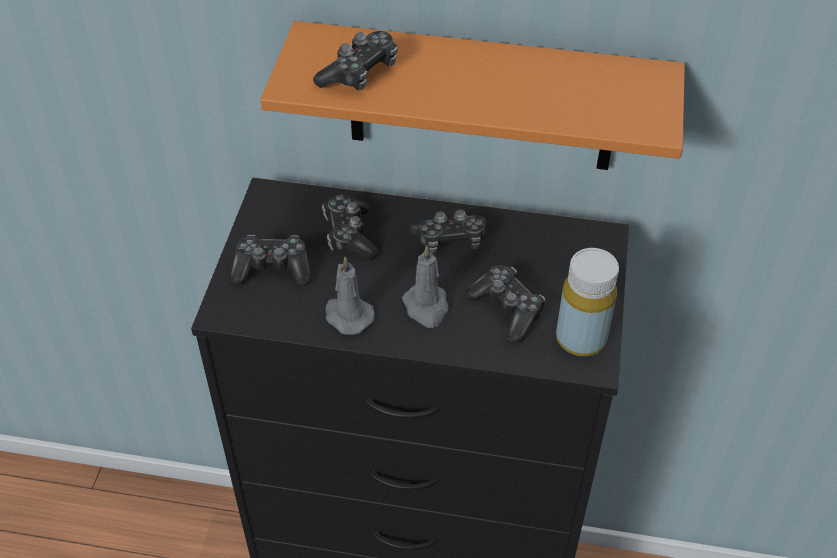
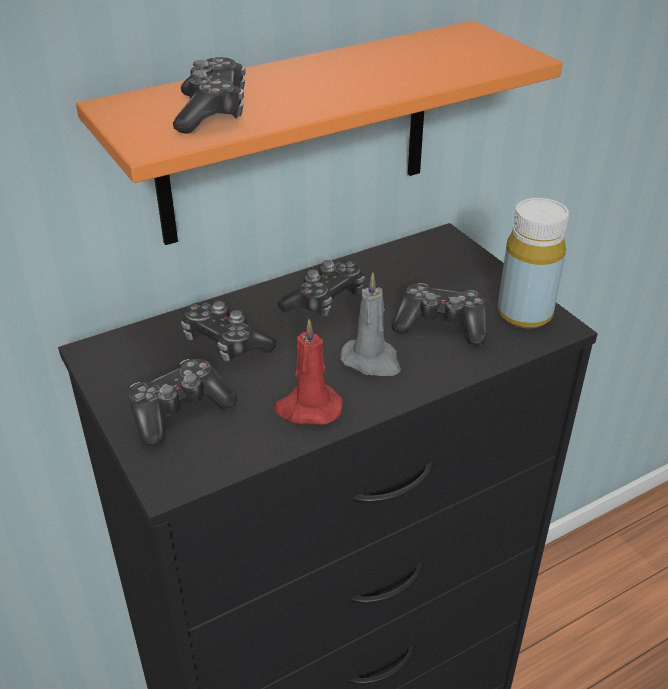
camera: 40 degrees left, 10 degrees down
(347, 316) = (308, 408): grey candle -> red candle

